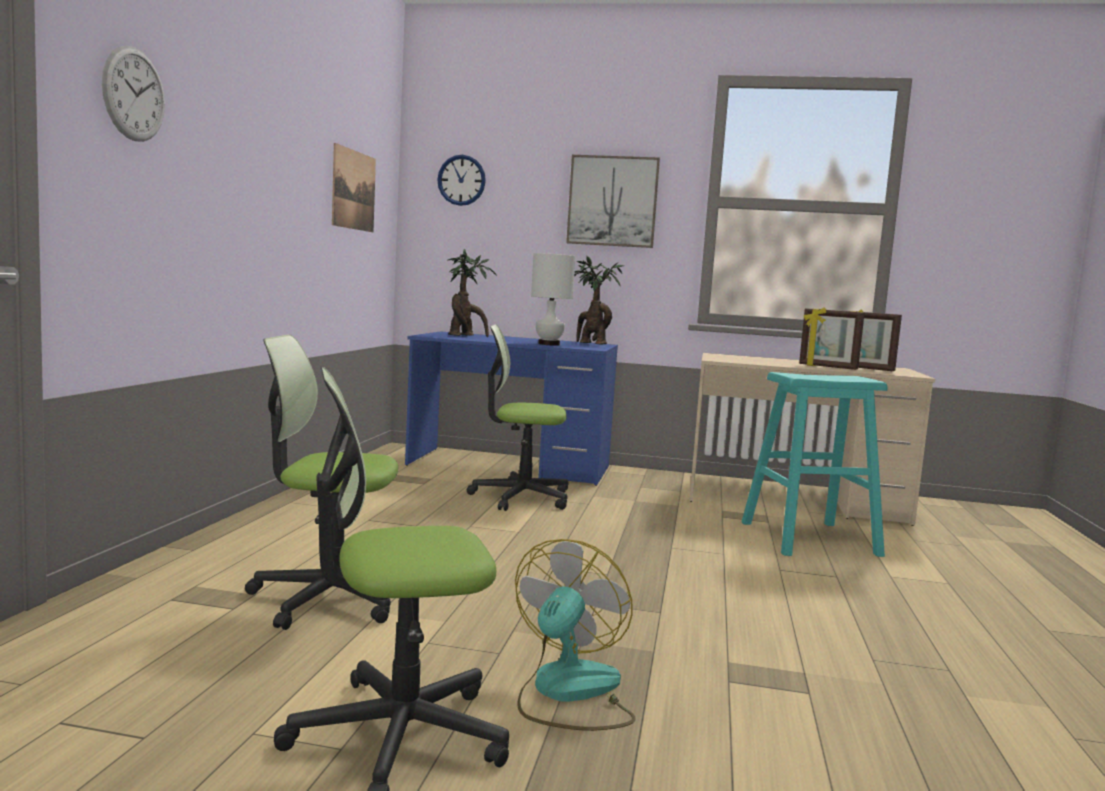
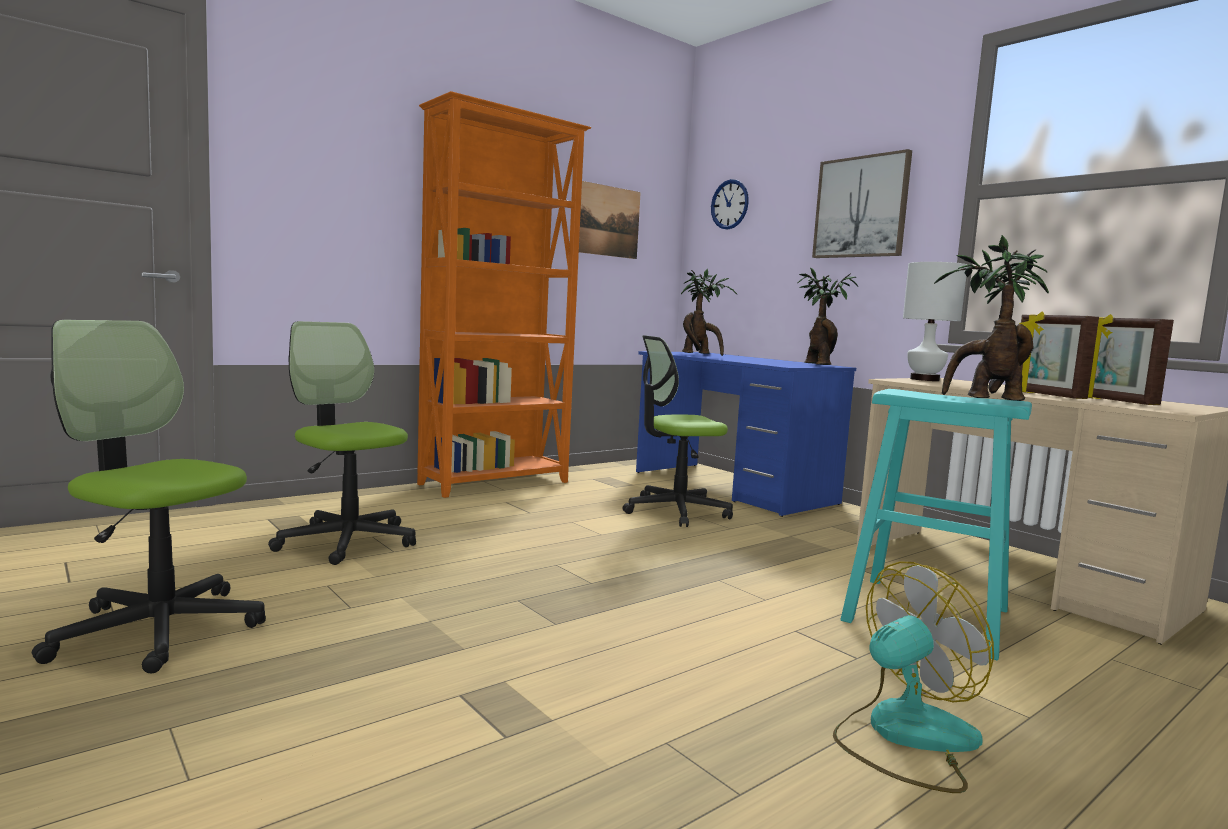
camera: 40 degrees right, 0 degrees up
(134, 94) = (310, 150): wall clock -> none
(310, 502) = (496, 483): none -> orange bookcase
(521, 497) = (675, 511): office chair -> office chair turned 60 degrees counterclockwise
(548, 344) = (754, 361): white table lamp -> white table lamp (924, 379)
(568, 693) = (317, 650): fan -> fan (904, 737)
(846, 377) = (986, 399): none -> potted plant

